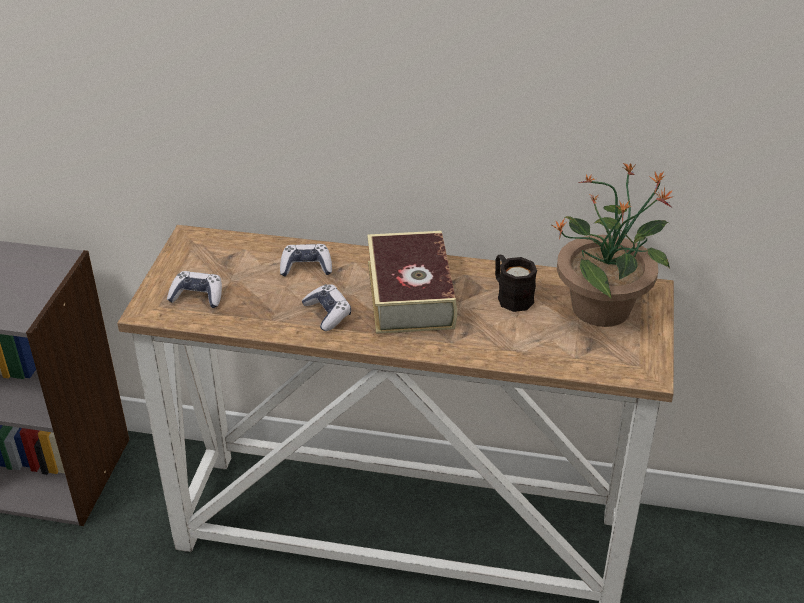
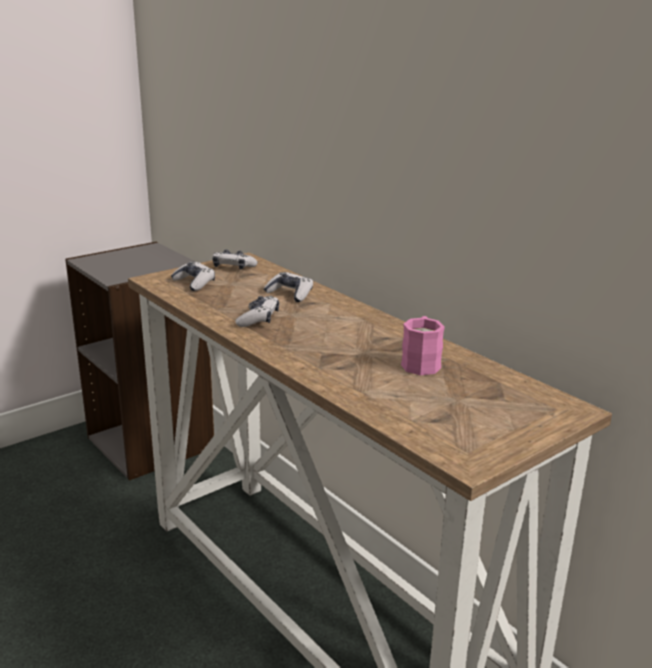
camera: 40 degrees right, 15 degrees down
(199, 255) = (233, 267): none -> game controller
(410, 294) = (338, 332): book -> none
(511, 296) = (421, 362): black mug -> pink mug
(603, 307) = (498, 401): potted plant -> none

